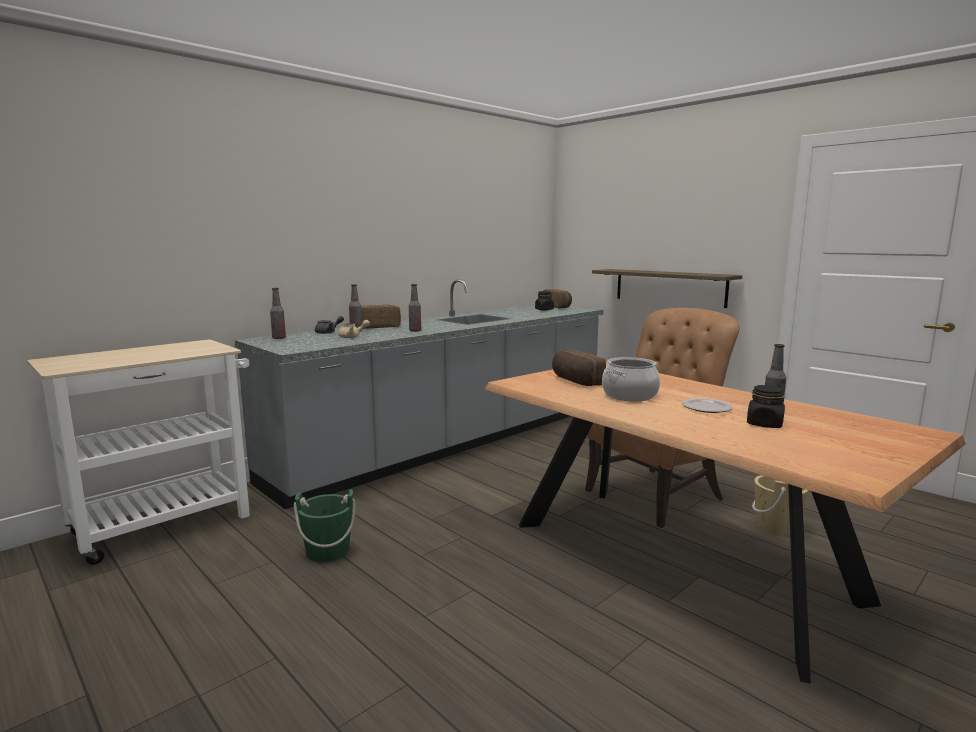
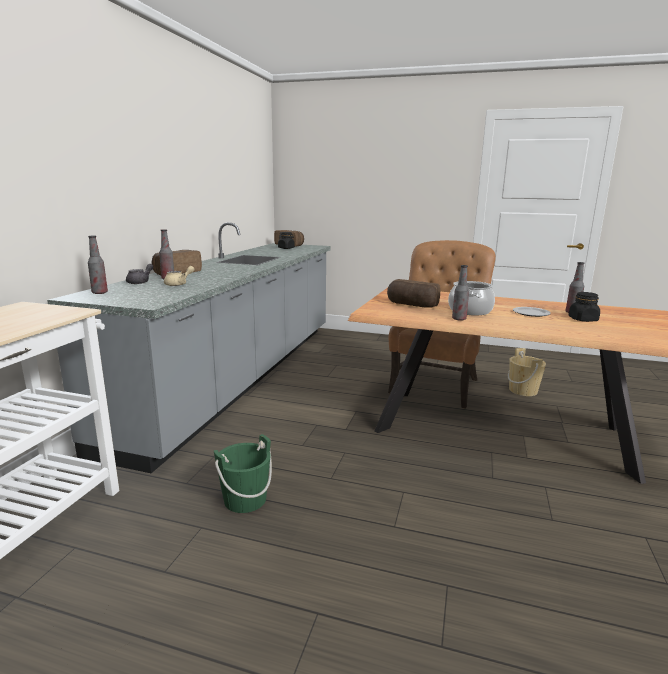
camera: 30 degrees left, 5 degrees up
(415, 330) = (226, 274): bottle -> bottle (459, 319)
(669, 287) = (384, 225): shelf -> none

